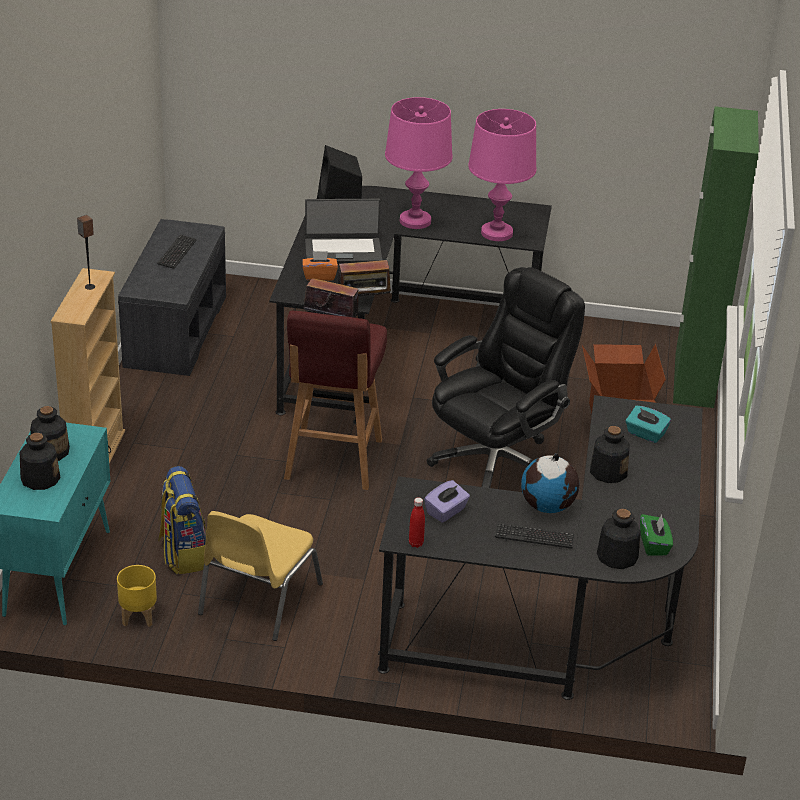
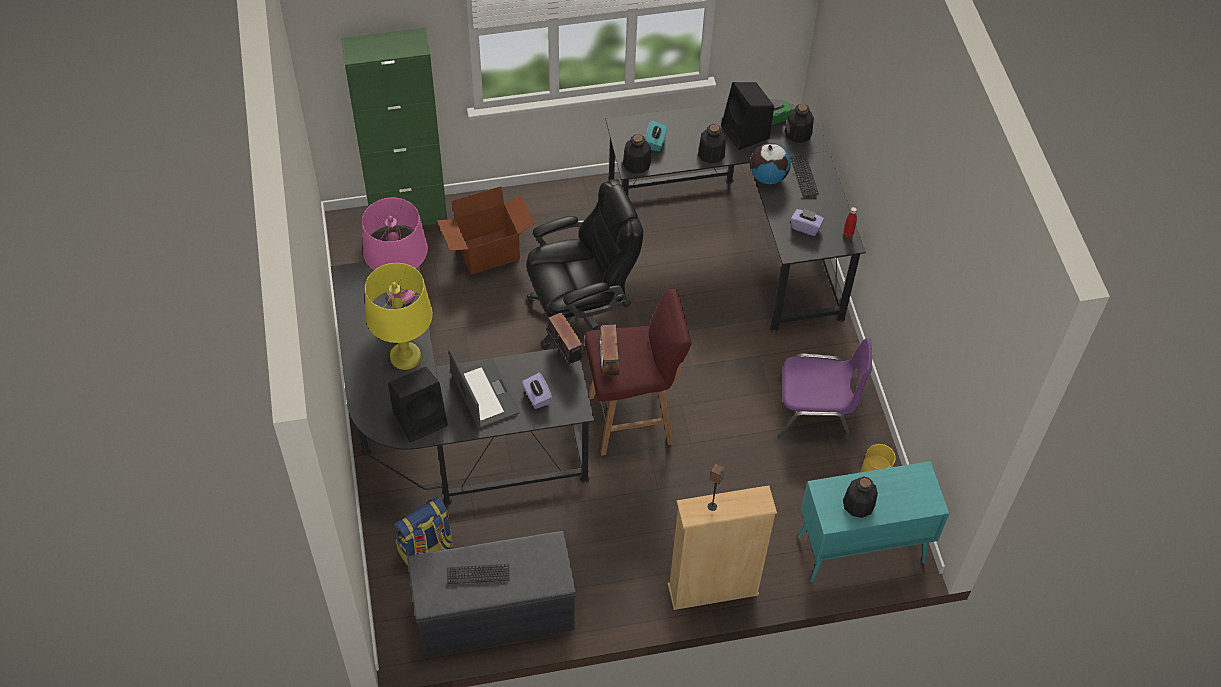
camera: 110 degrees left, 20 degrees up
(40, 479) = (893, 495): bottle -> bottle (636, 164)
(183, 554) = (794, 476): backpack -> backpack (426, 550)
(258, 600) = (816, 411): yellow chair -> purple chair
(319, 276) = (537, 397): orange tissue box -> purple tissue box
(415, 221) = (405, 356): pink table lamp -> yellow table lamp
(497, 462) = (581, 314): black office chair -> black office chair turned 135 degrees clockwise
(634, 511) = (746, 133): none -> black speaker

